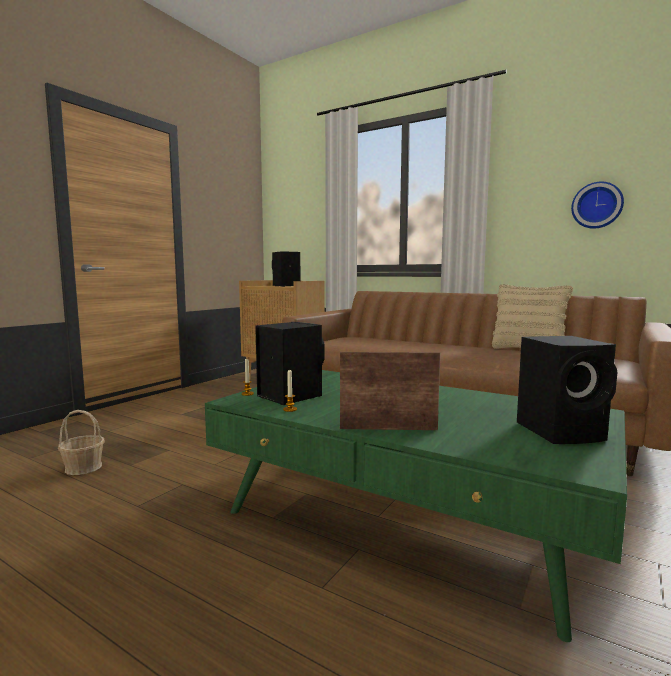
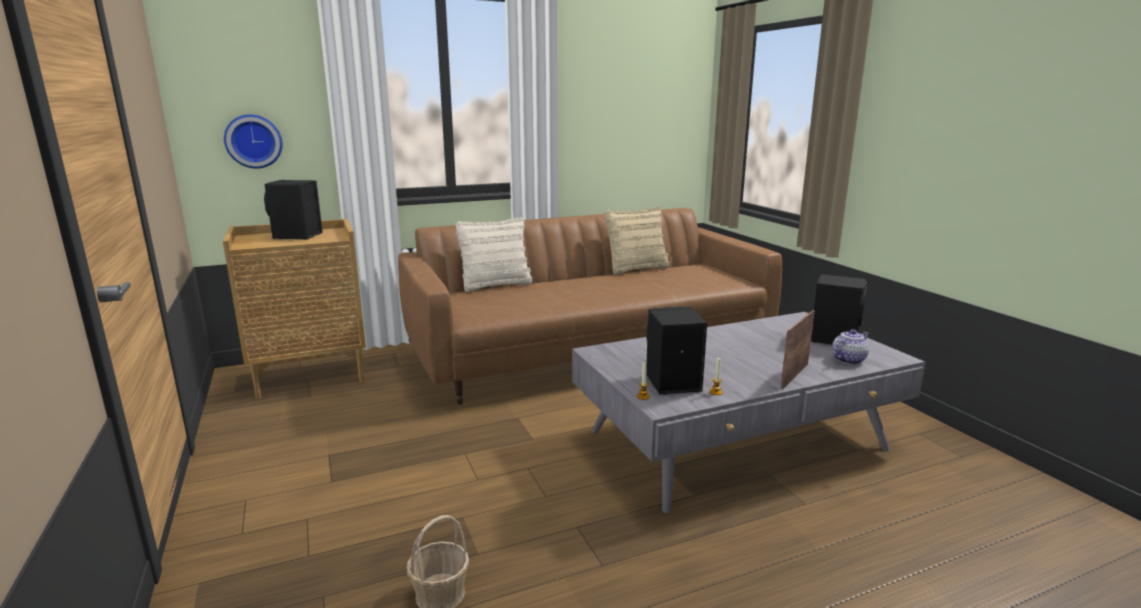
camera: 55 degrees left, 10 degrees up
(387, 338) = (496, 285): none -> beige pillow
(405, 516) = (737, 441): green coffee table -> grey coffee table
(501, 446) = (848, 360): none -> teapot
(597, 205) = (639, 123): wall clock -> wall clock (253, 141)

